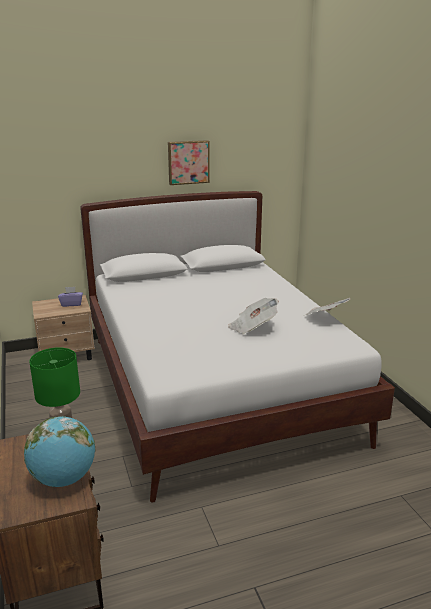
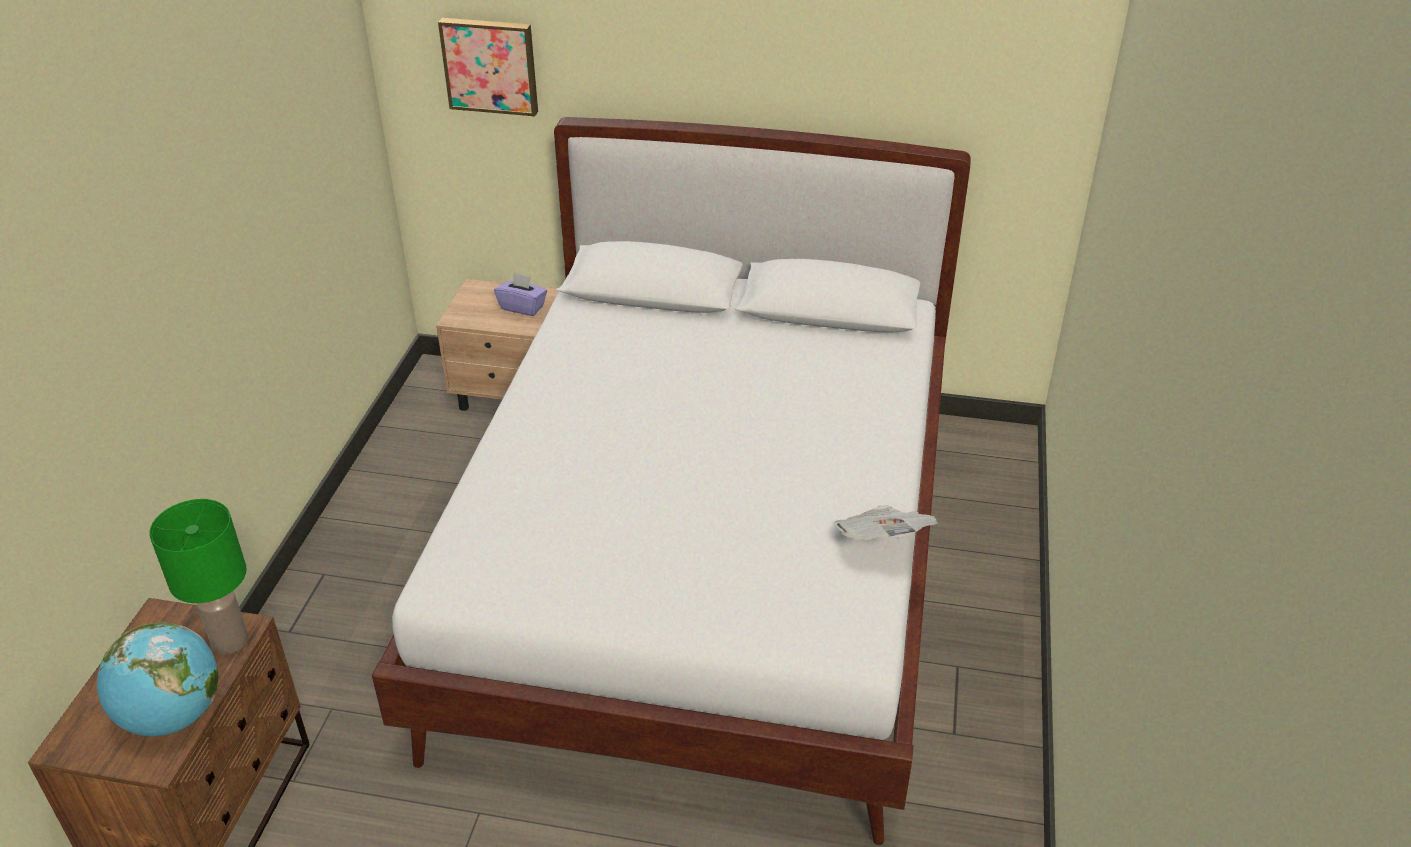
camera: 30 degrees right, 15 degrees up
(188, 162) = (802, 62): picture -> picture (490, 65)
(253, 327) = (710, 515): newspaper -> none

